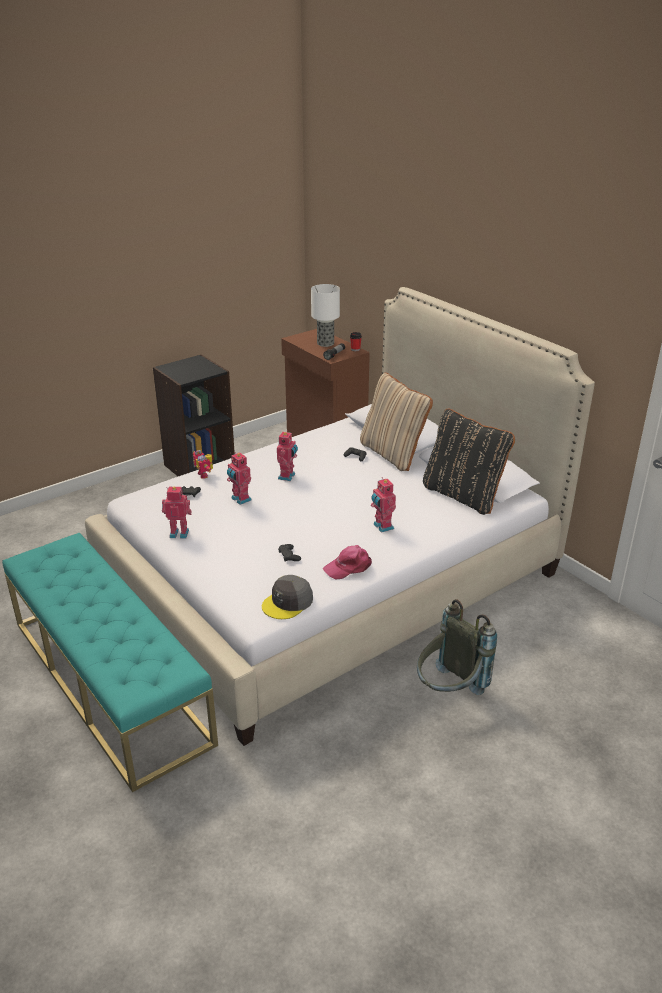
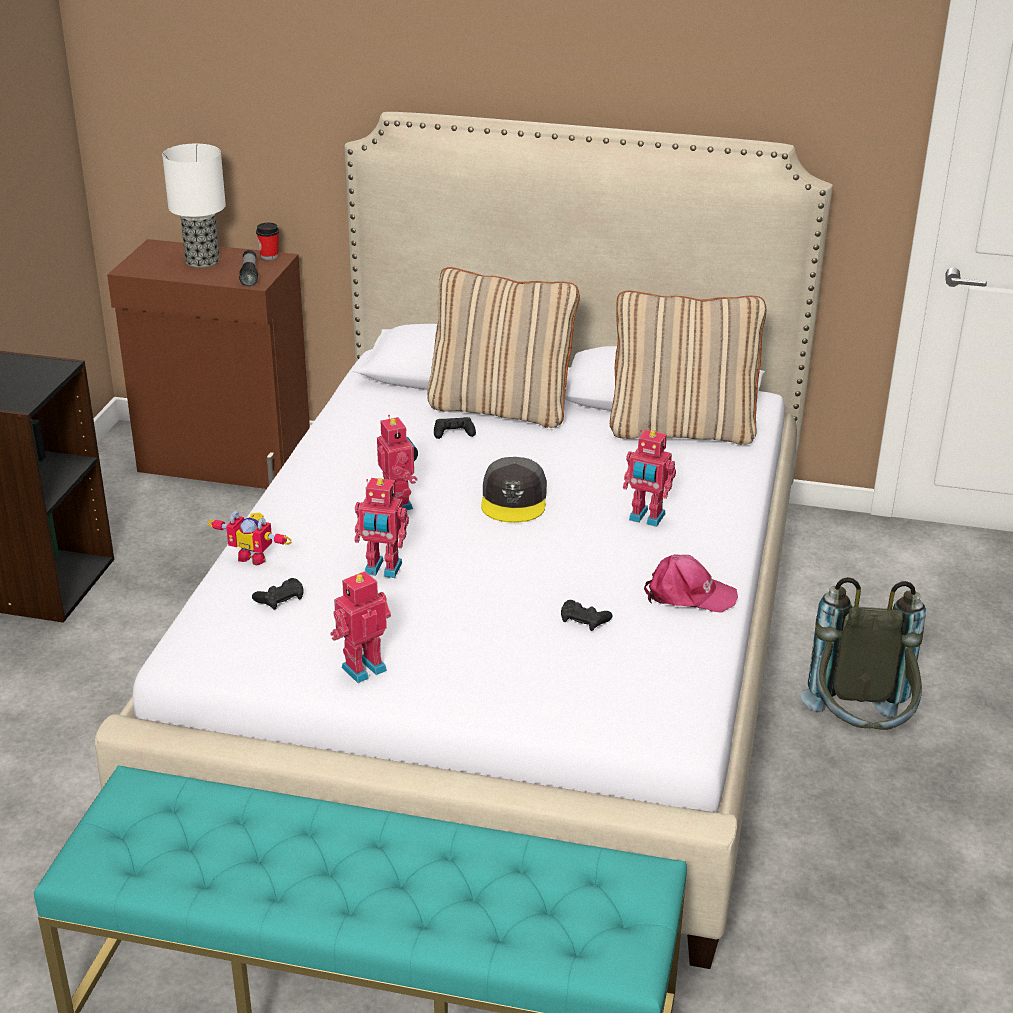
camera: 40 degrees left, 0 degrees up
(288, 603) = (686, 686): grey cap -> grey cap (514, 500)
(348, 567) = (688, 595): pink cap -> pink cap turned 105 degrees counterclockwise
(463, 495) = (682, 429): black pillow -> beige pillow

